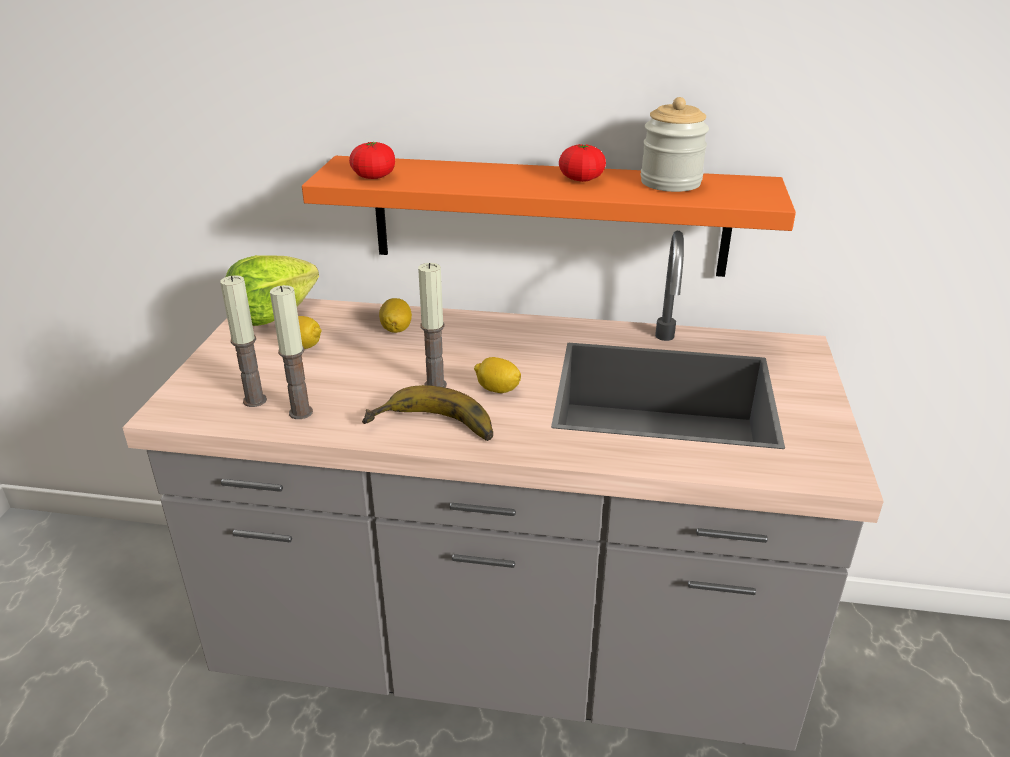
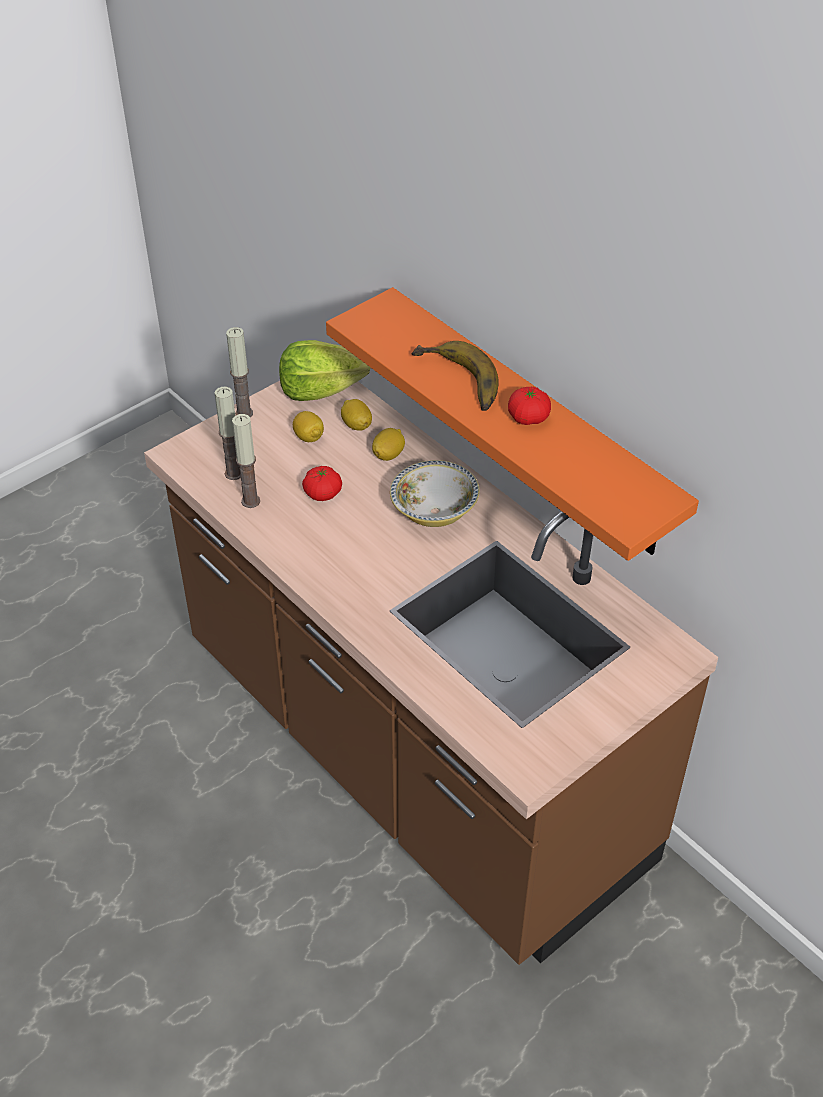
camera: 40 degrees right, 15 degrees up
(374, 176) = (384, 335): tomato -> tomato (322, 493)
(431, 430) = (312, 565): banana -> banana (455, 383)
(435, 385) = (356, 527): candle -> candle (244, 413)
(489, 347) = (434, 511): none -> bowl
(497, 390) = (392, 556): lemon -> lemon (356, 425)
(505, 653) = (411, 756): grey counter -> brown counter
(670, 182) = (590, 459): jar -> none

